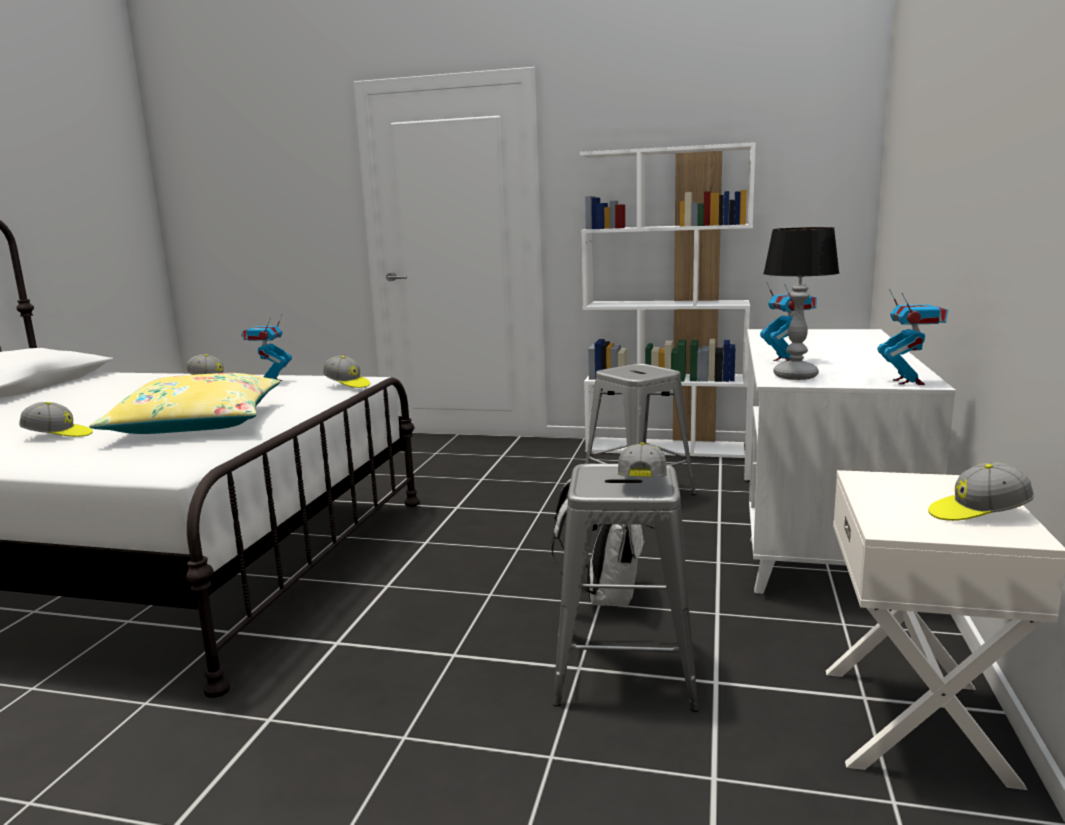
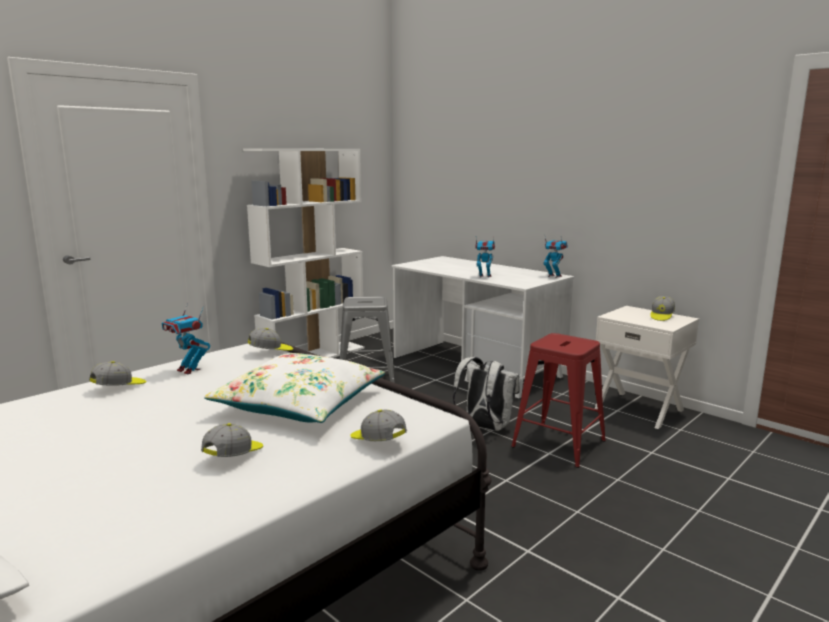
camera: 60 degrees left, 0 degrees up
(197, 424) = (300, 403): yellow pillow -> white pillow
(625, 668) = (558, 443): grey stool -> red stool
(642, 482) = (574, 341): cap -> cap (377, 441)
(796, 376) = (518, 282): table lamp -> none

